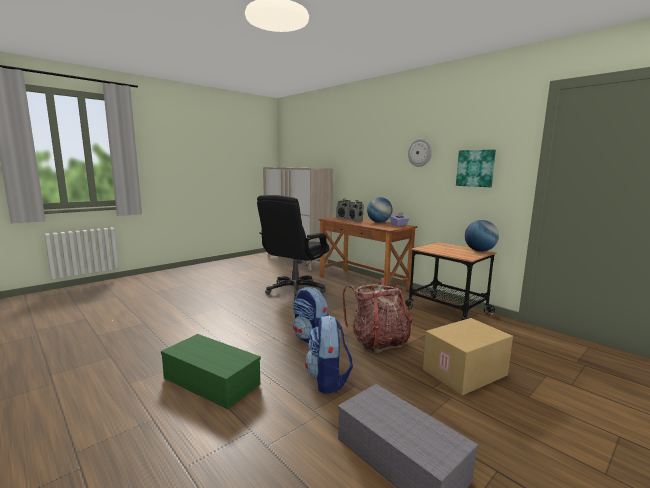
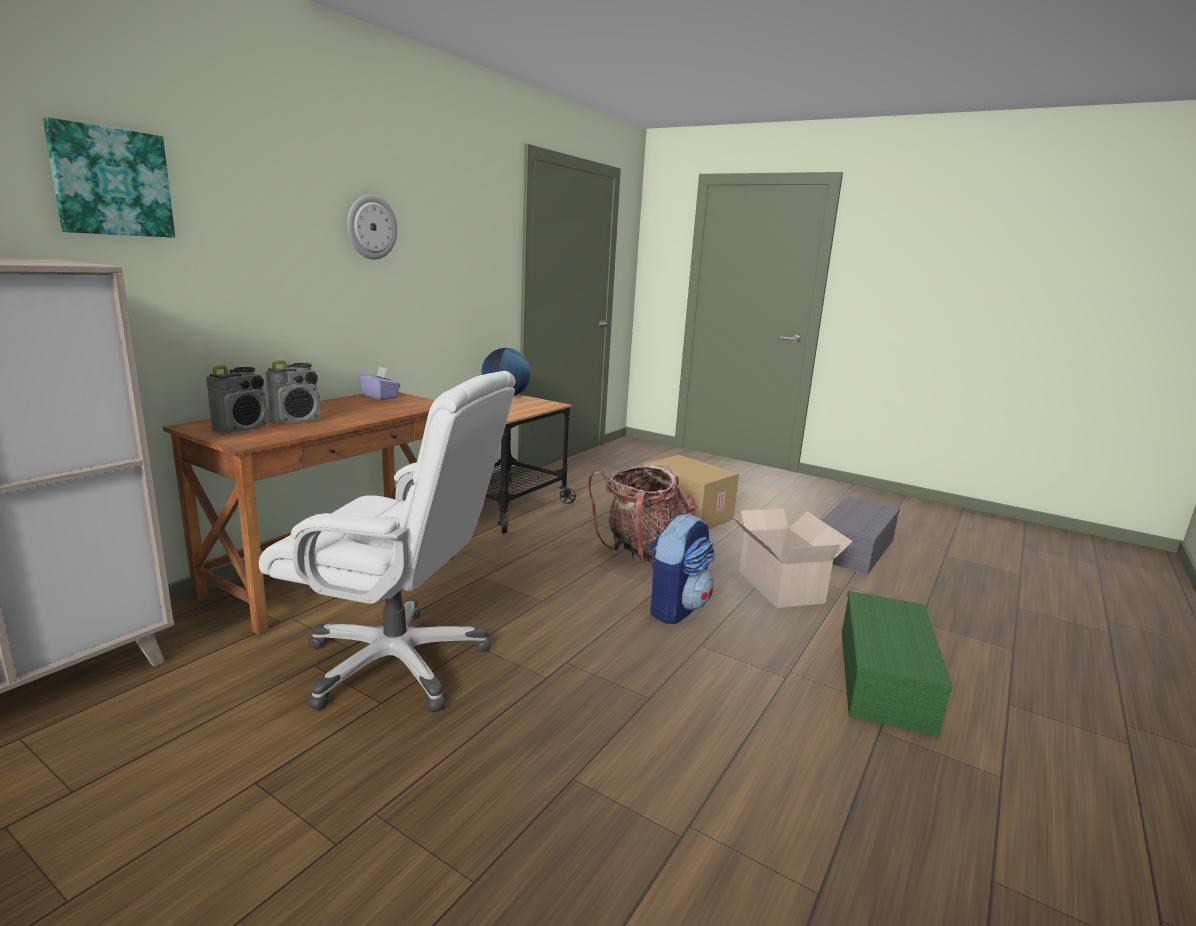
camera: 105 degrees left, 5 degrees up
(295, 290) = (398, 662): black office chair -> white office chair
(328, 380) = (779, 585): backpack -> cardboard box
(379, 222) = (332, 406): globe -> none
(475, 168) = (463, 264): picture -> picture (111, 182)

